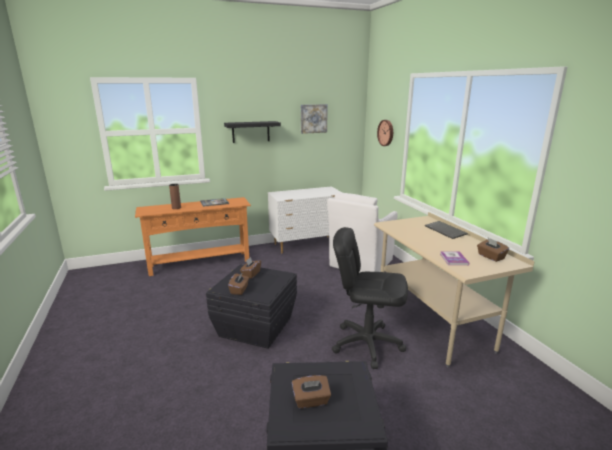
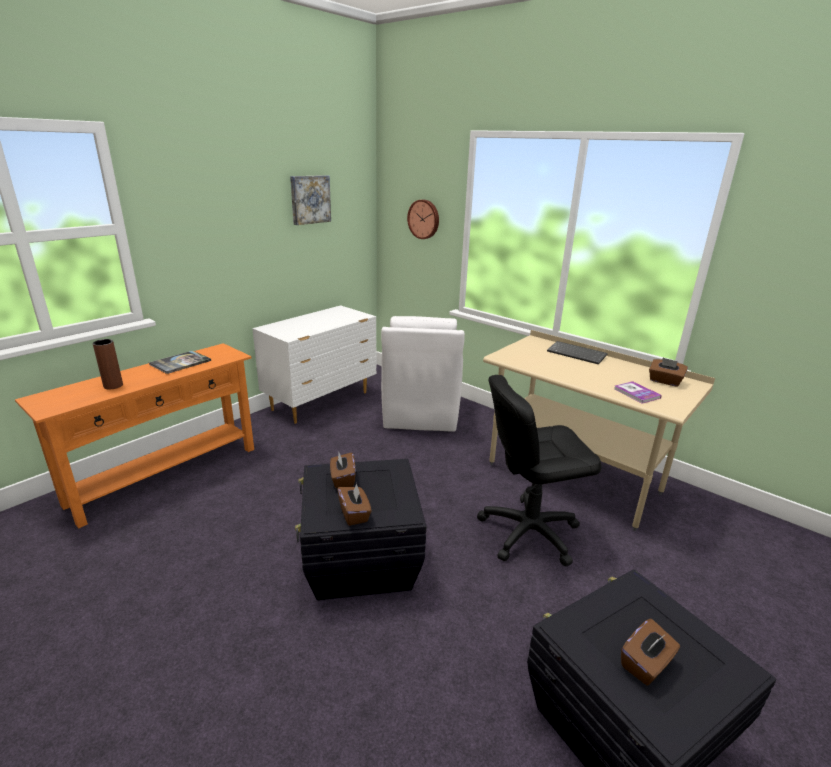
camera: 30 degrees left, 5 degrees up
(250, 132) = (216, 226): black shelf -> none

